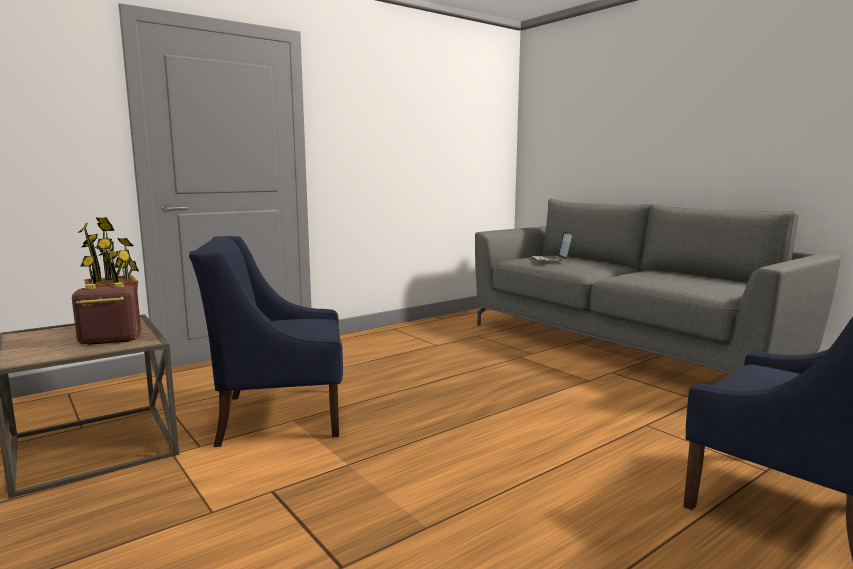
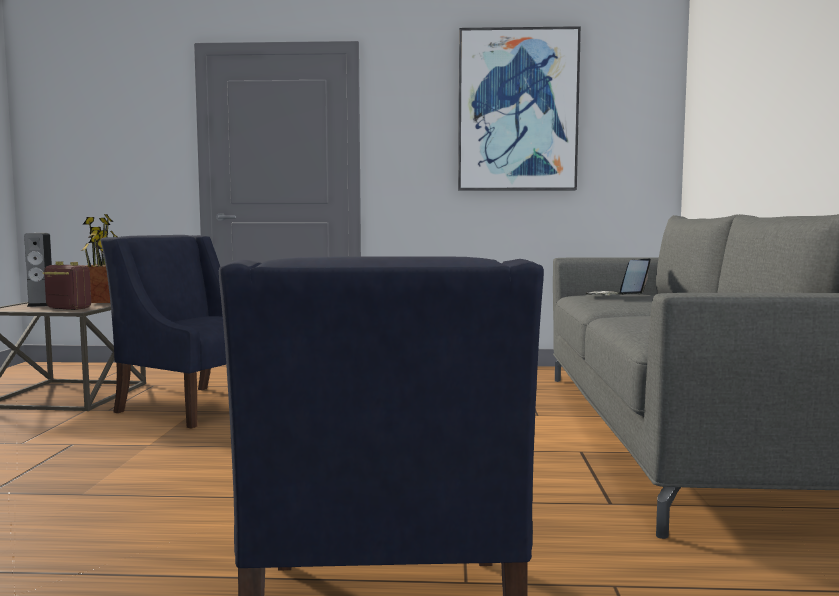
camera: 40 degrees right, 5 degrees down
(40, 342) = (41, 304): none -> speaker
(423, 111) = (517, 111): none -> picture

